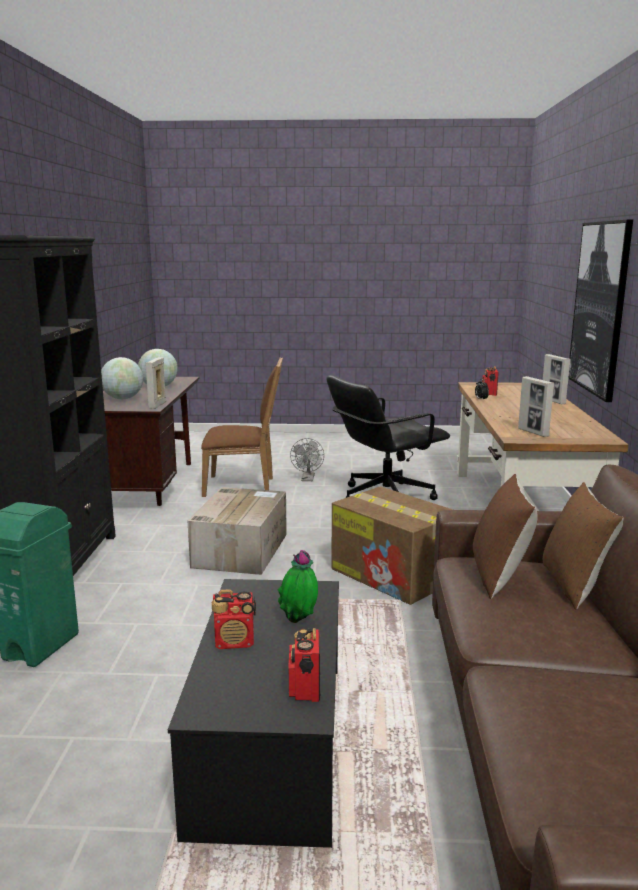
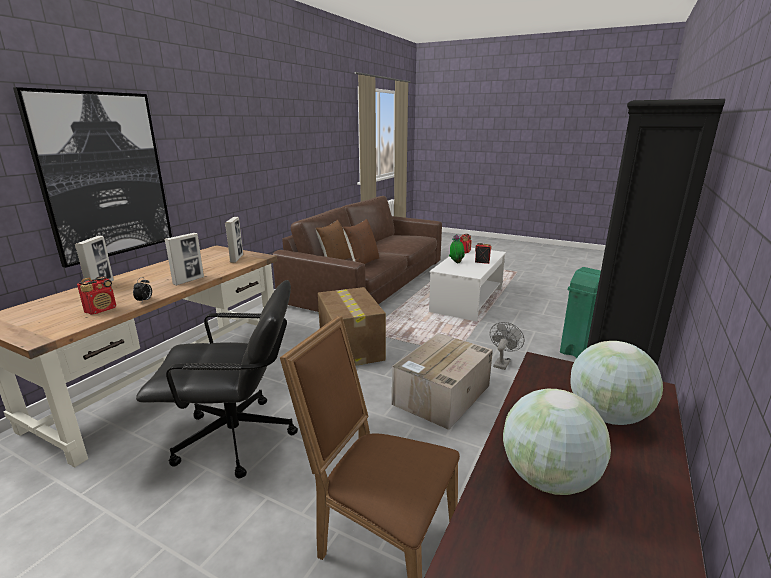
camera: 155 degrees left, 5 degrees up
(157, 405) = (534, 371): picture frame -> picture frame (188, 281)
(270, 745) = (467, 300): black coffee table -> white coffee table
(308, 479) = (269, 528): grey fan -> grey fan (502, 362)

